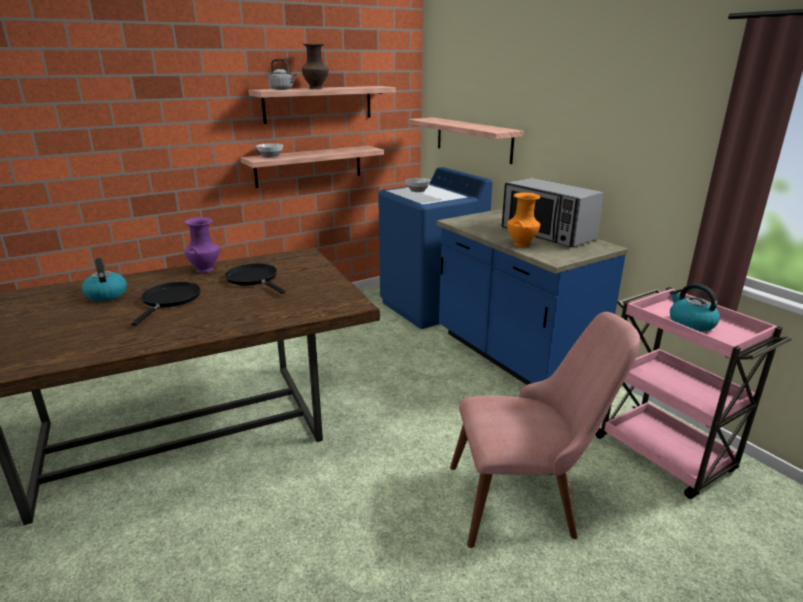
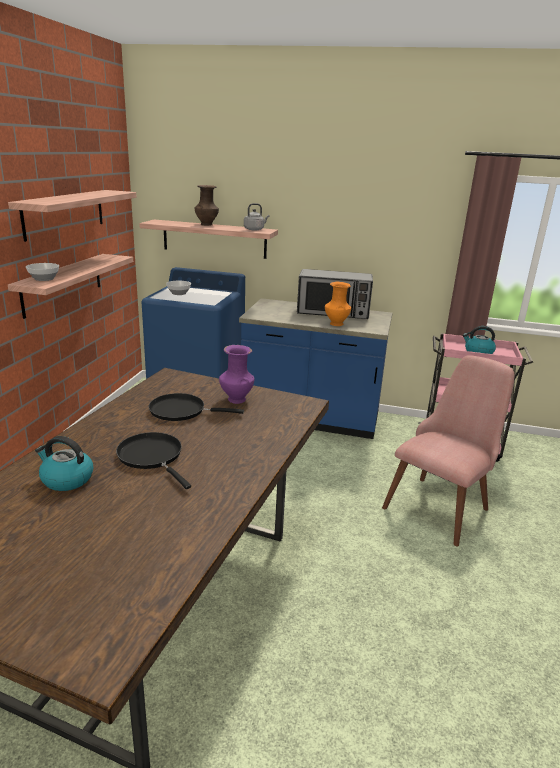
camera: 45 degrees left, 0 degrees up
(205, 270) = (111, 419): purple vase -> purple vase (236, 399)
(283, 89) = (53, 200): grey kettle -> grey kettle (255, 229)
(316, 88) = (77, 197): brown vase -> brown vase (207, 224)

